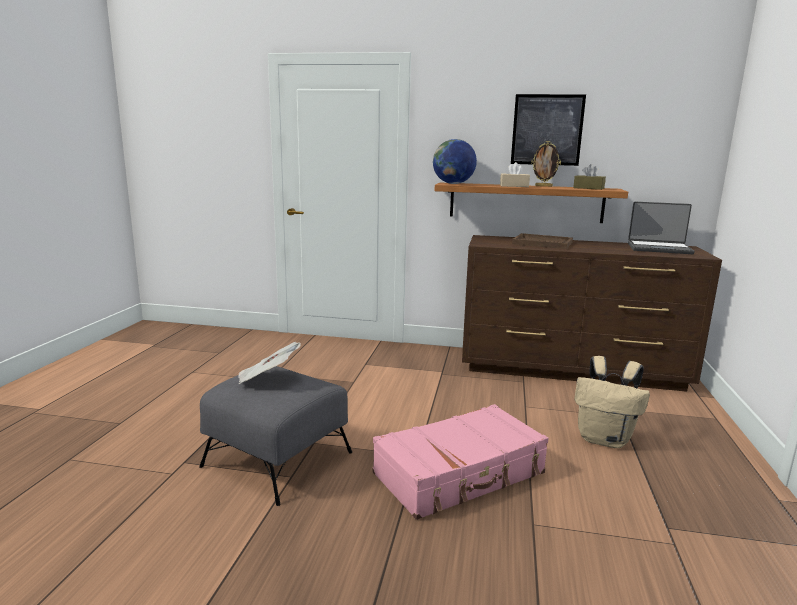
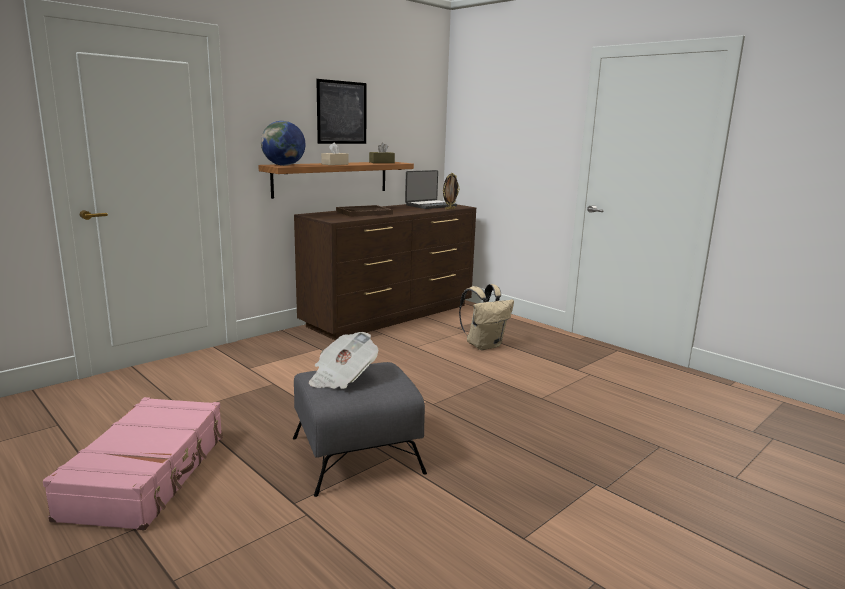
camera: 55 degrees left, 0 degrees up
(460, 474) = (468, 397): pink suitcase -> pink suitcase (148, 475)
(543, 186) = (348, 163): picture frame -> picture frame (449, 209)

